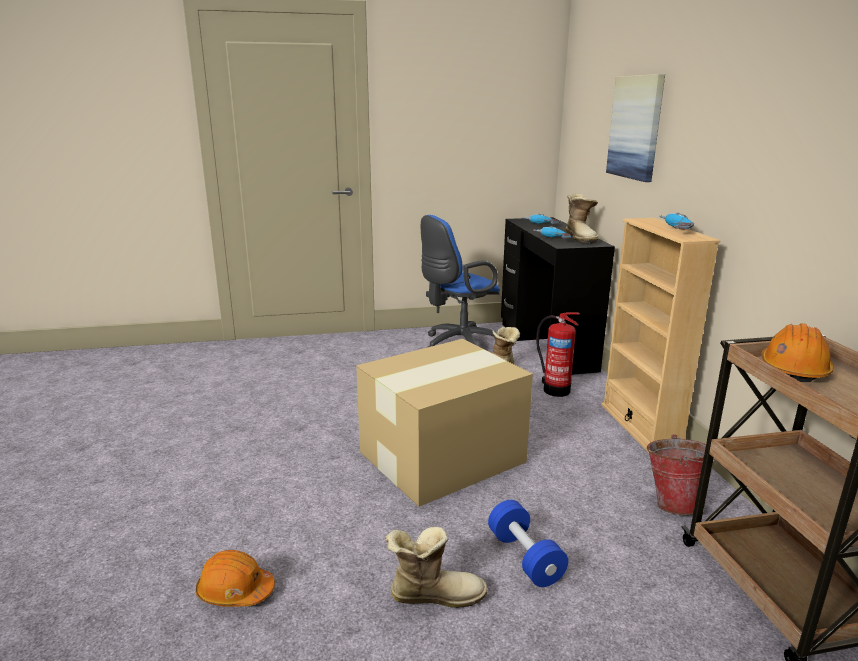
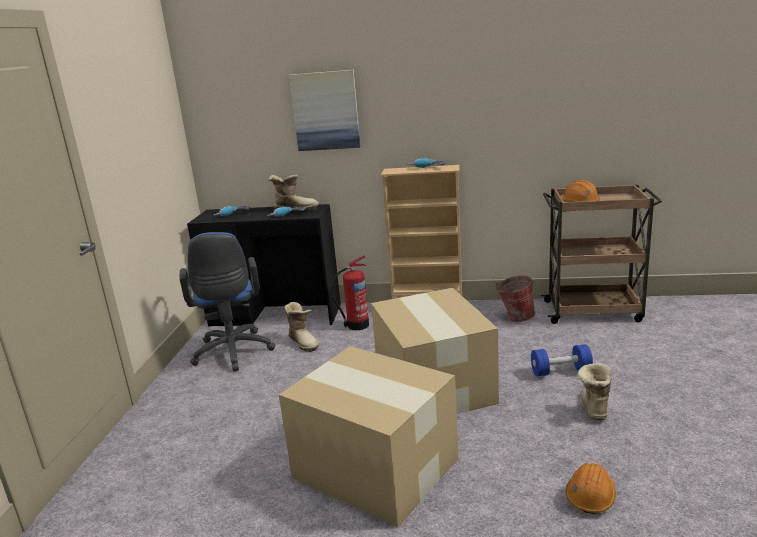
camera: 70 degrees left, 0 degrees up
(290, 443) = (374, 466): none -> cardboard box

